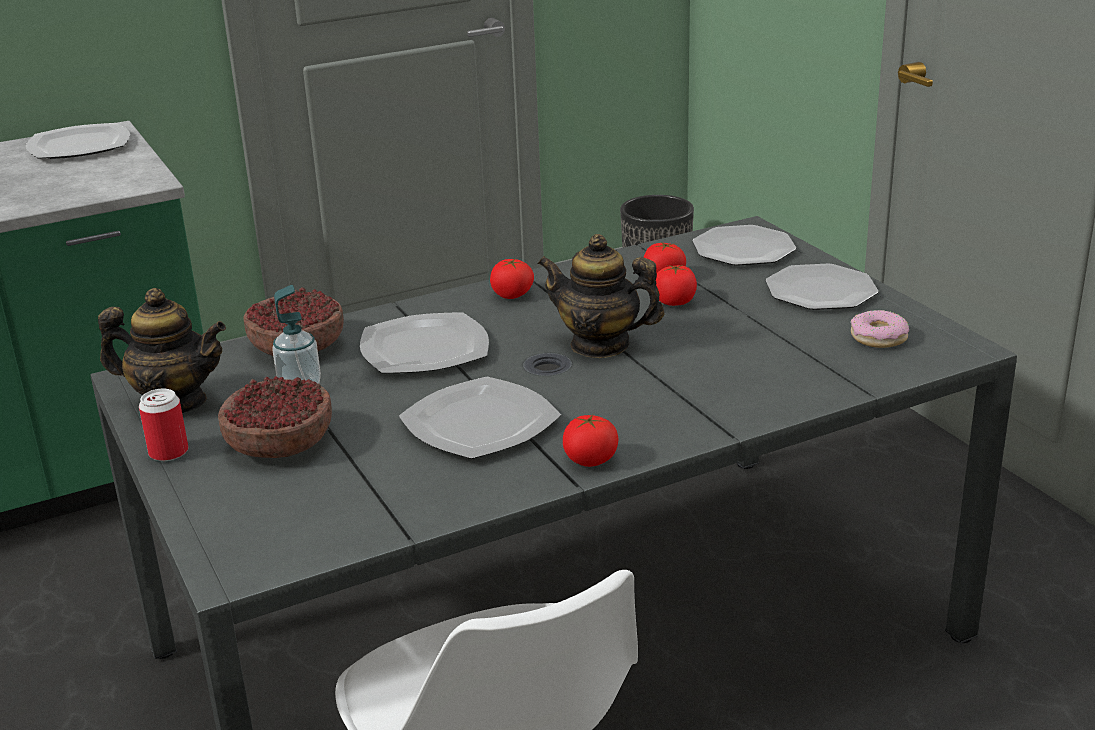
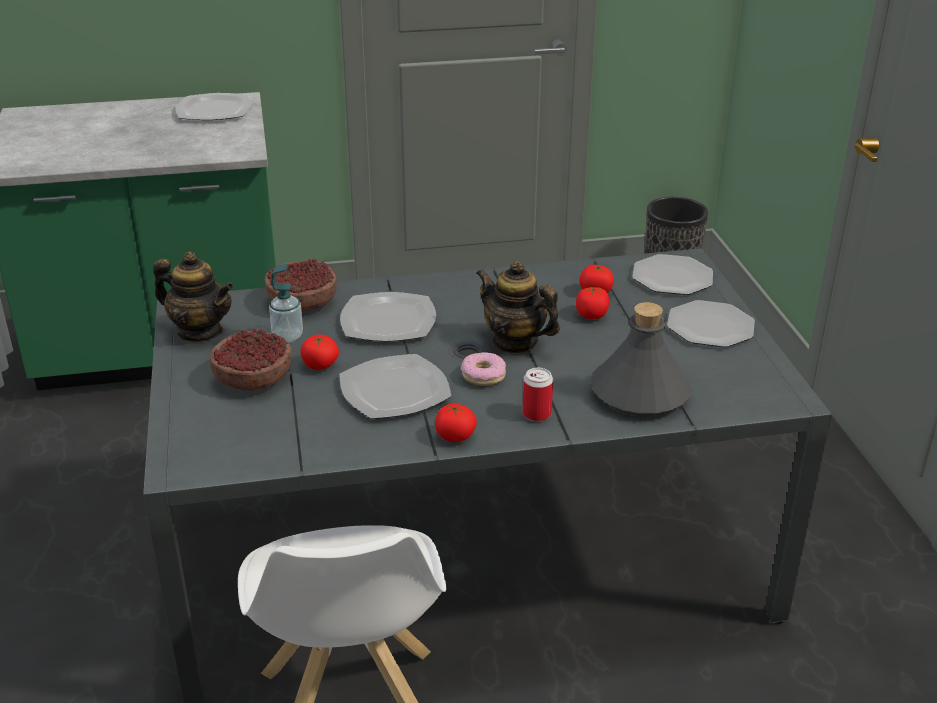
camera: 15 degrees right, 5 degrees up
(168, 452) = (179, 370): can -> can (536, 414)
(512, 295) = (474, 286): tomato -> tomato (320, 365)
(786, 373) = (640, 393): none -> grey bottle
(878, 337) = (730, 377): donut -> donut (483, 375)

